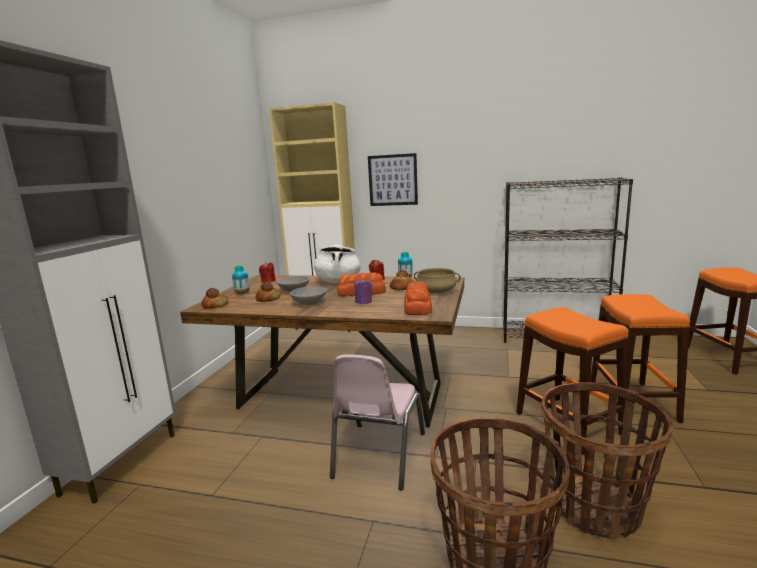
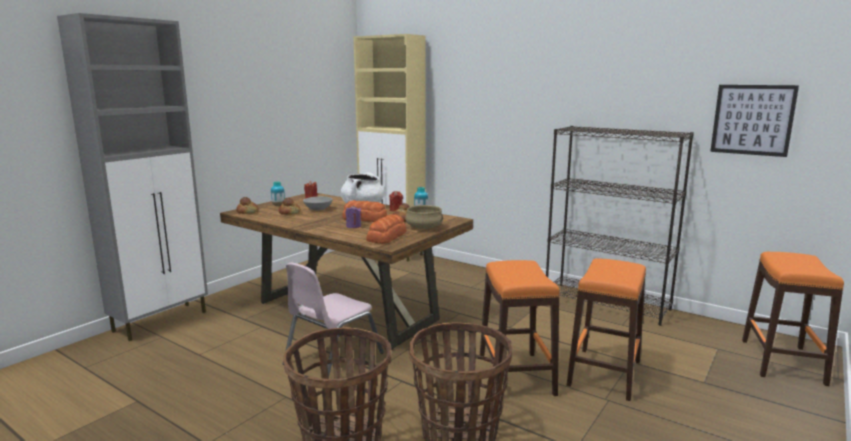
camera: 20 degrees right, 0 degrees up
(309, 303) = (313, 220): grey bowl -> none
(392, 180) = (463, 113): picture -> picture (752, 120)

